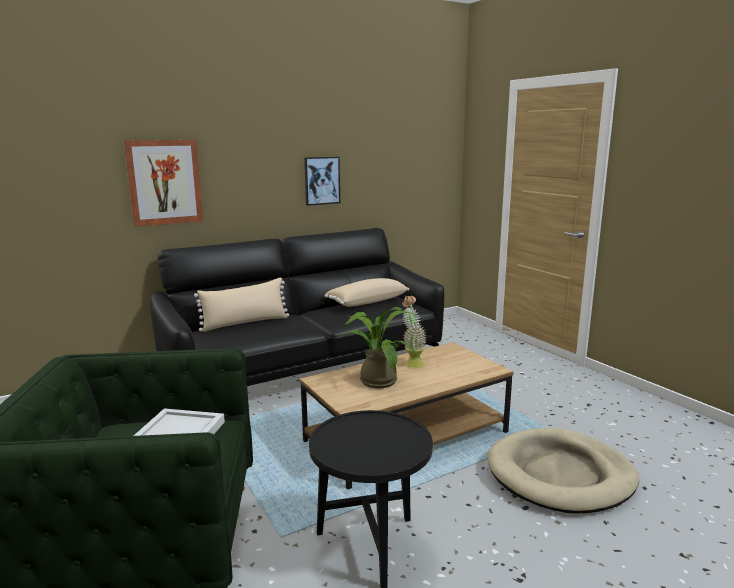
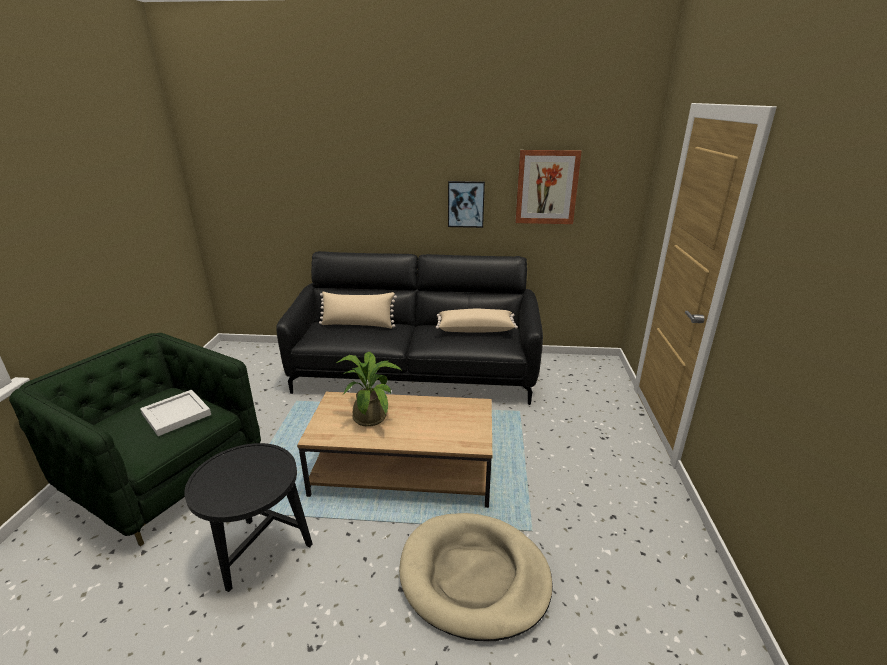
camera: 35 degrees right, 10 degrees up
(164, 182) = (322, 196): picture -> picture (546, 187)
(412, 362) = (423, 408): potted plant -> none

